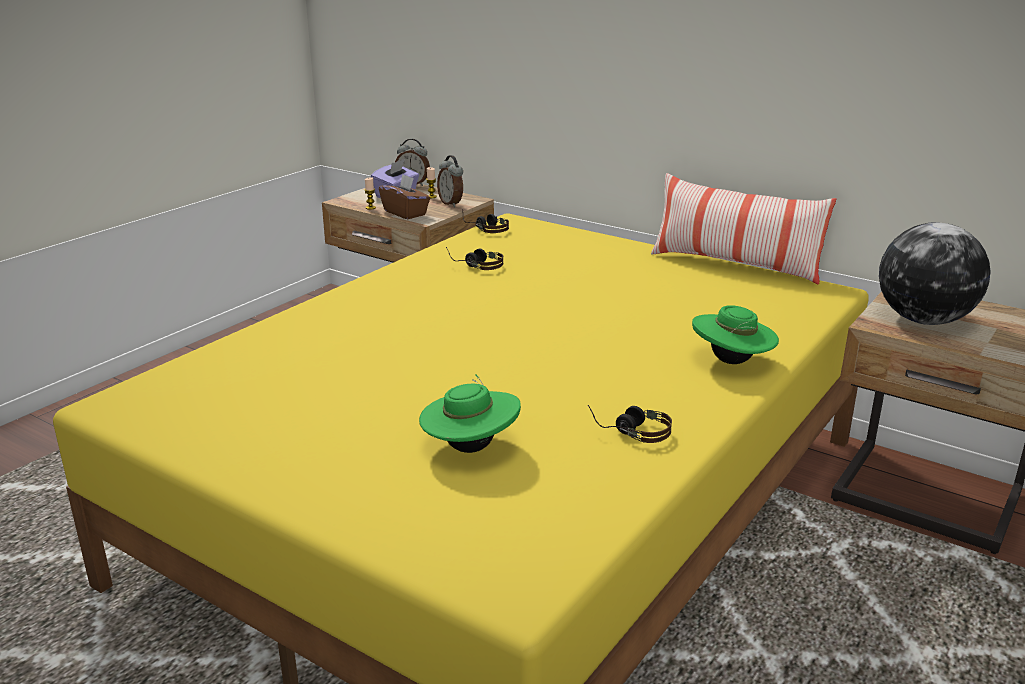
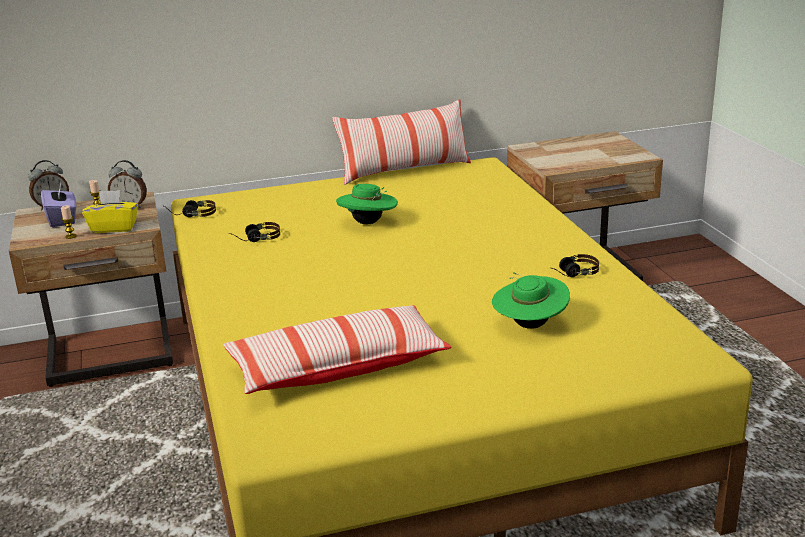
camera: 50 degrees left, 0 degrees up
(274, 384) = (337, 367): none -> pillow
(405, 213) = (114, 228): brown tissue box -> yellow tissue box
(732, 362) = (530, 220): green hat -> green hat (368, 223)
(924, 320) = (565, 158): globe -> none

